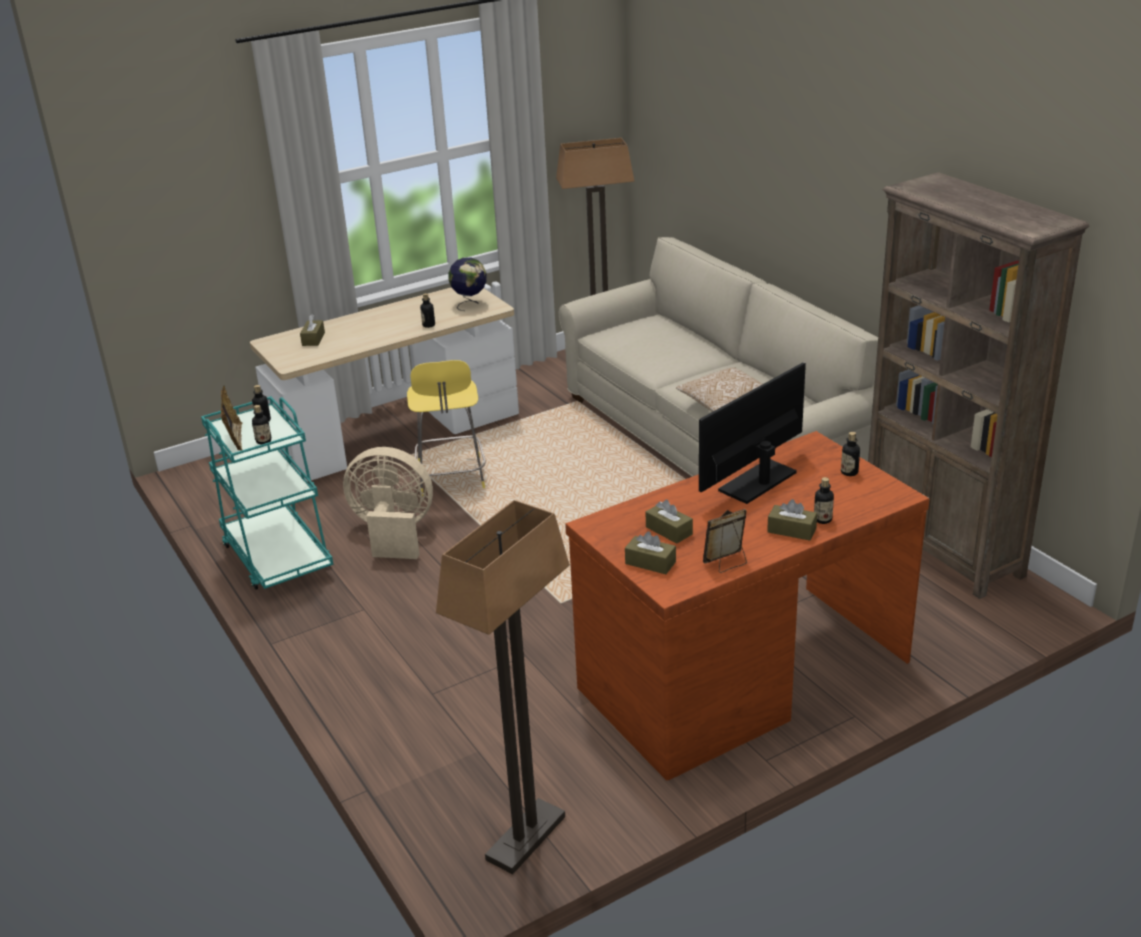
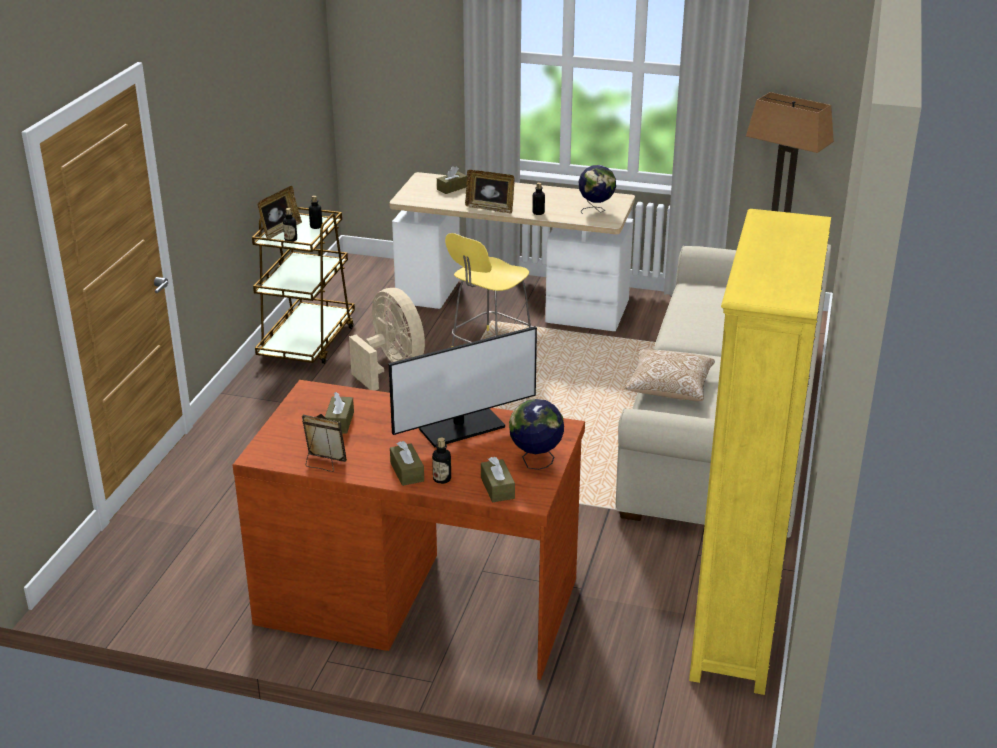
camera: 45 degrees right, 0 degrees up
(277, 557) = (307, 342): turquoise cart -> brown cart
(381, 339) = (490, 208): none -> picture frame
(526, 837) = (132, 593): floor lamp -> none
(650, 563) = (286, 433): brown tissue box -> brown tissue box (497, 488)
(757, 482) = (462, 428): monitor -> monitor turned 150 degrees clockwise
(849, 472) = (535, 462): bottle -> globe
(942, 549) = (737, 625): brown bookcase -> yellow bookcase

